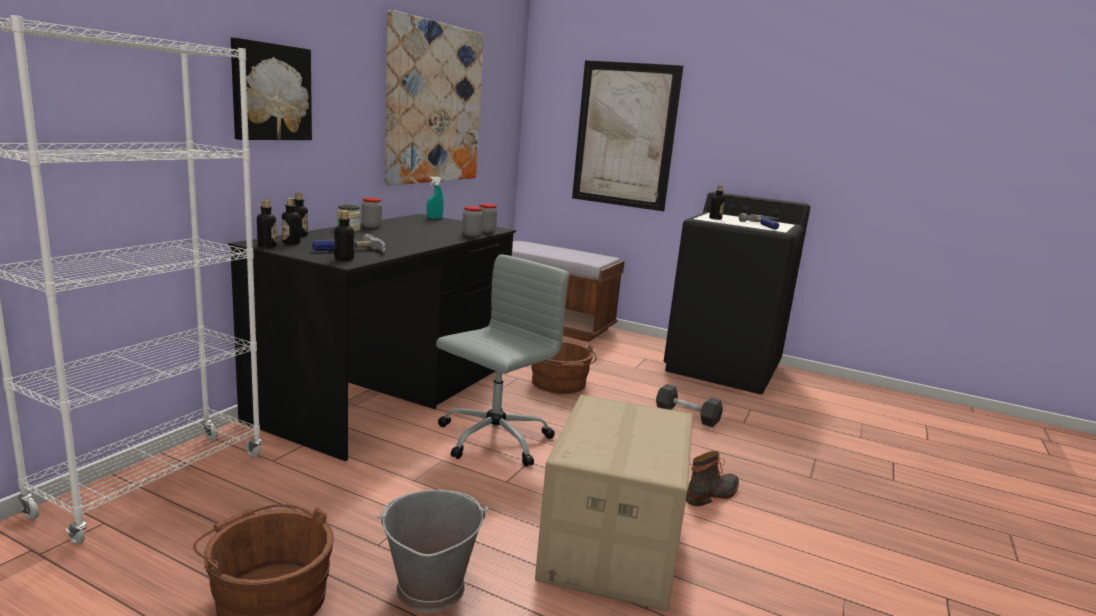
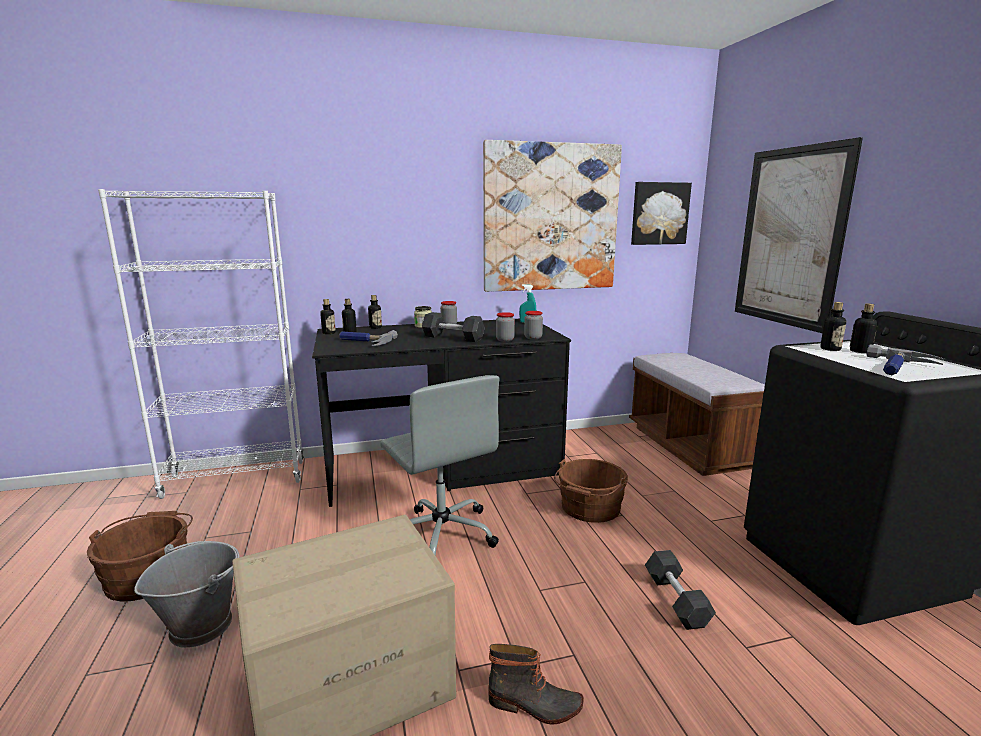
camera: 50 degrees right, 0 degrees up
(270, 92) = (355, 219): picture -> picture (659, 213)
(344, 259) = (338, 347): bottle -> bottle (860, 351)
(421, 238) = (453, 338): none -> grey dumbbell
(492, 439) = (441, 534): grey office chair -> grey office chair turned 60 degrees clockwise

